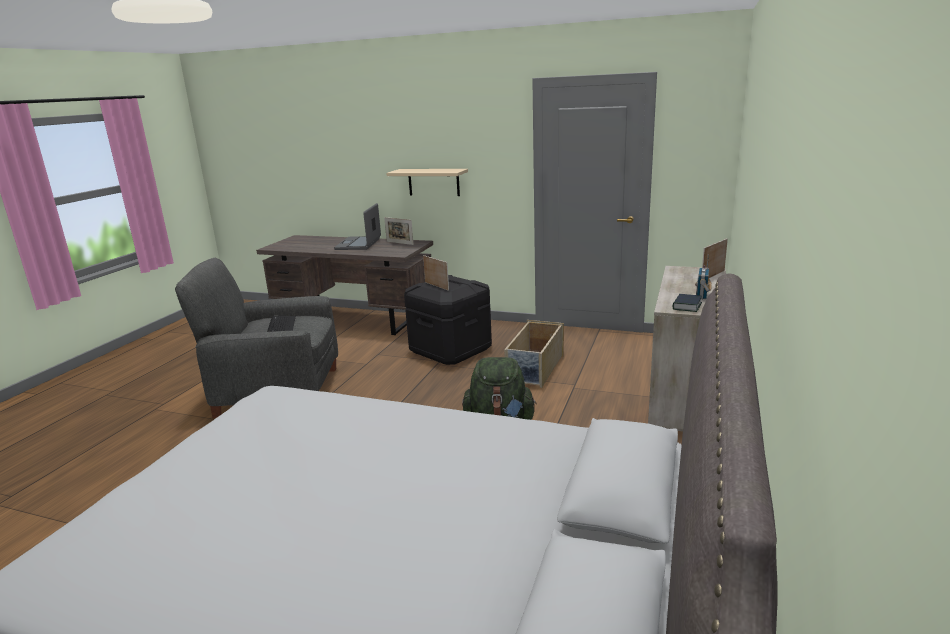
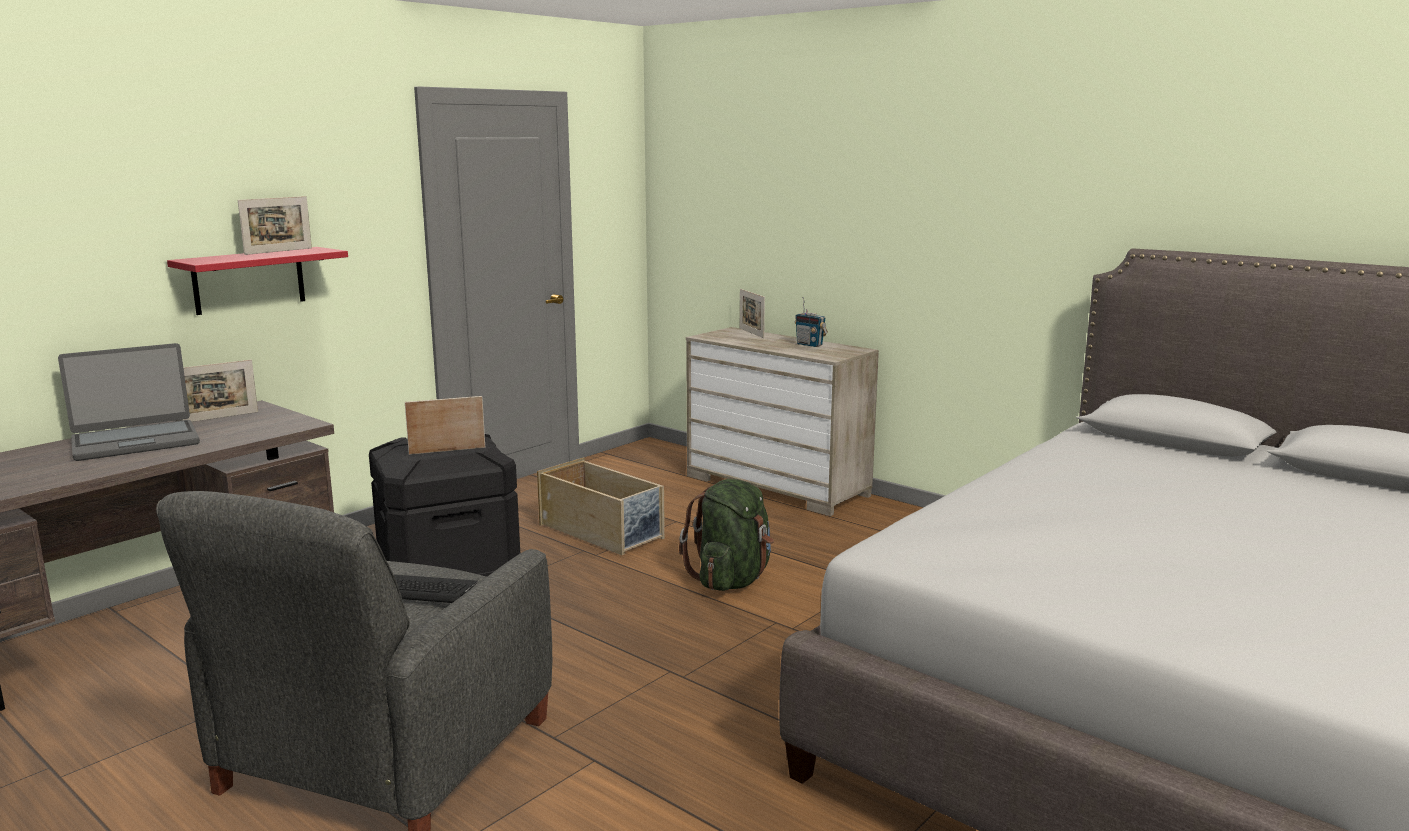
camera: 70 degrees left, 5 degrees down
(359, 244) = (135, 442): laptop -> laptop turned 60 degrees counterclockwise
(433, 182) = (249, 280): beige shelf -> red shelf
(441, 169) = (278, 251): none -> picture frame
(686, 306) = (833, 352): book -> none

